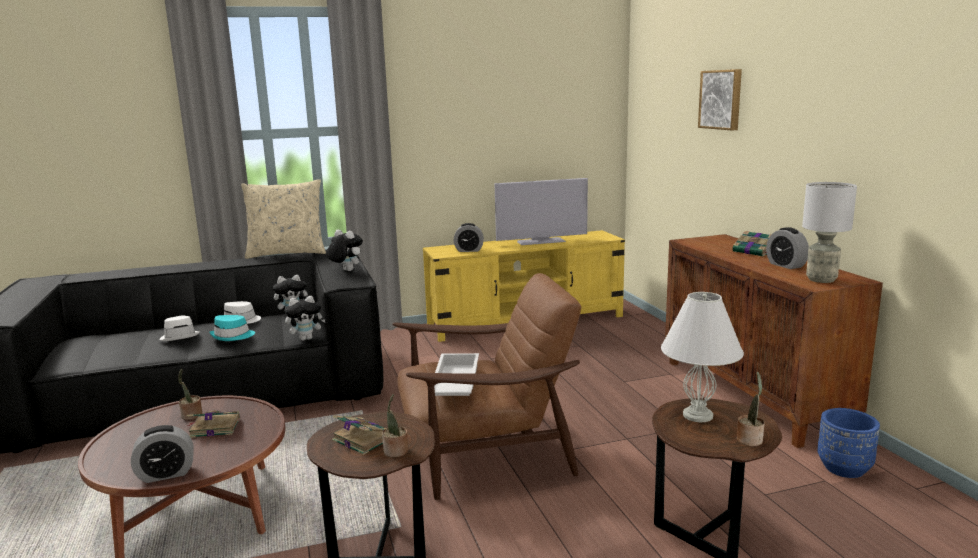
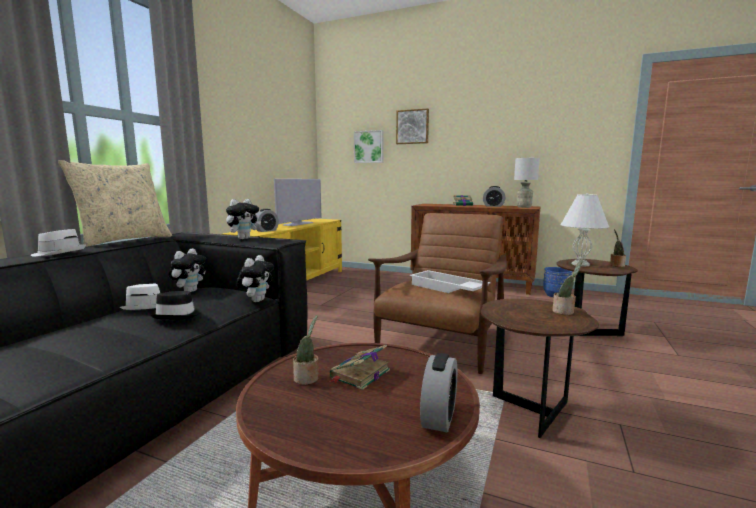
camera: 50 degrees left, 5 degrees down
(179, 336) = (101, 333): white hat -> white hat (59, 253)
(232, 336) = (178, 315): turquoise hat -> black hat
(345, 270) = (244, 238): plush toy -> plush toy turned 150 degrees clockwise
(361, 439) = (530, 315): book -> none
(674, 127) = (369, 147): none -> picture

